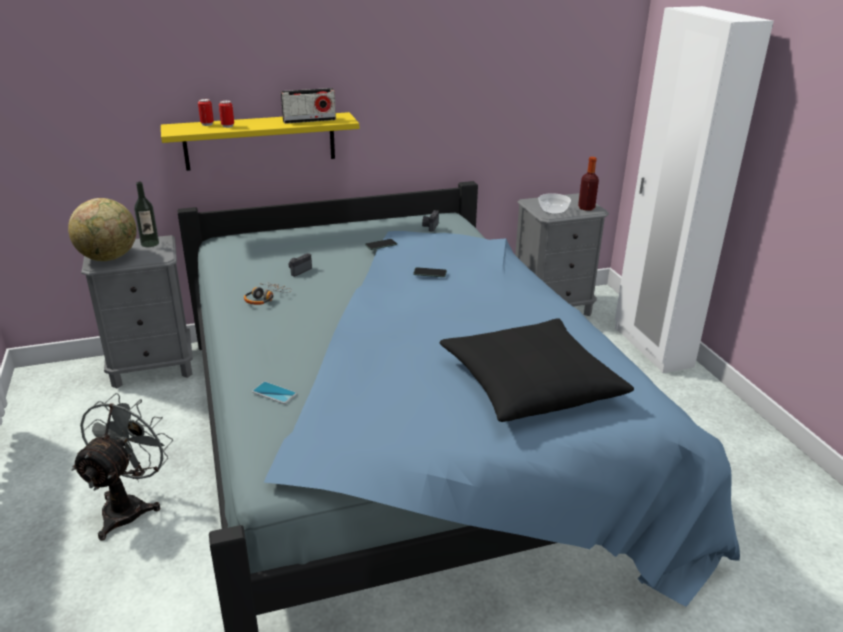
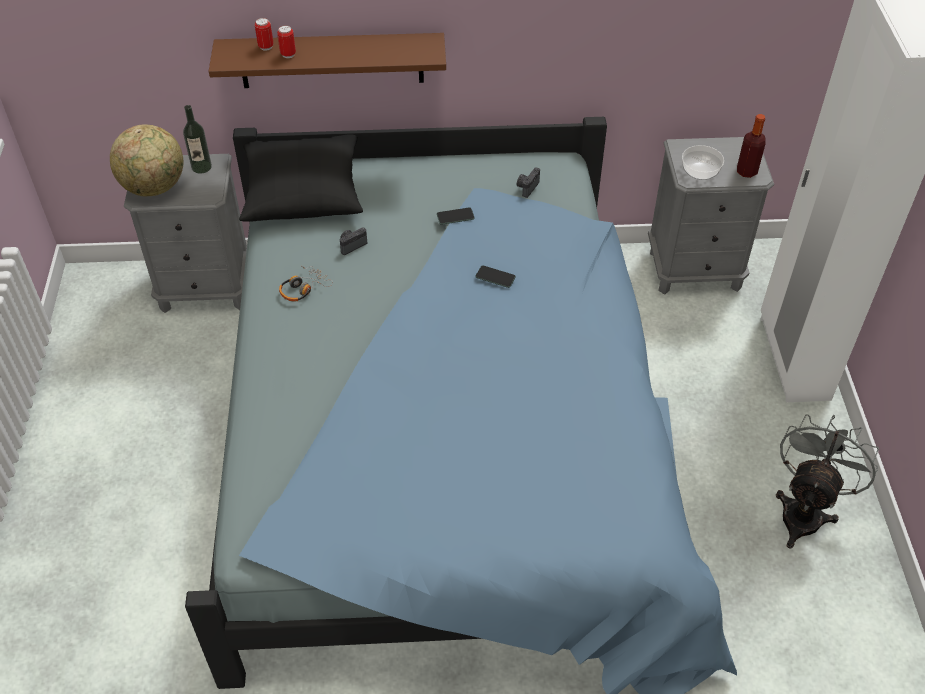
camera: 15 degrees right, 20 degrees up
(130, 506) = (157, 474): grey fan -> grey fan (804, 511)
(260, 141) = (331, 60): yellow shelf -> brown shelf
(274, 393) = (277, 438): phone -> none
(309, 120) = (387, 51): radio -> none
(530, 383) = (534, 479): black pillow -> black pillow (302, 190)

